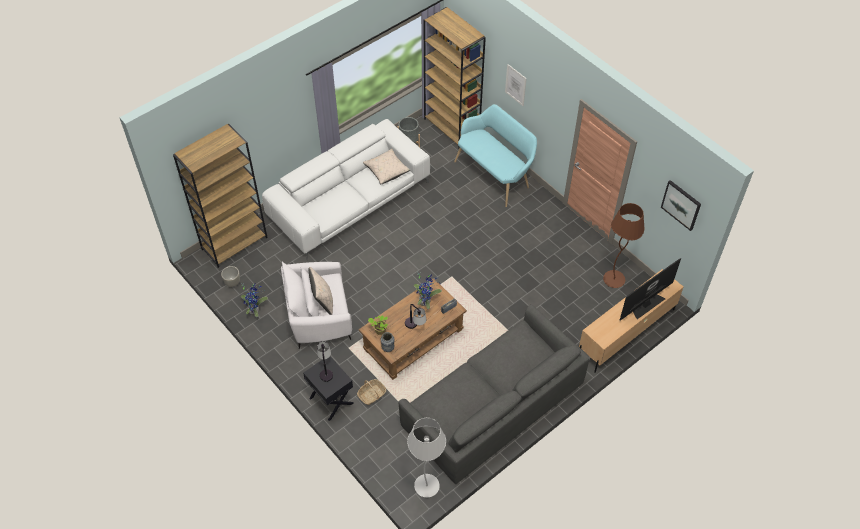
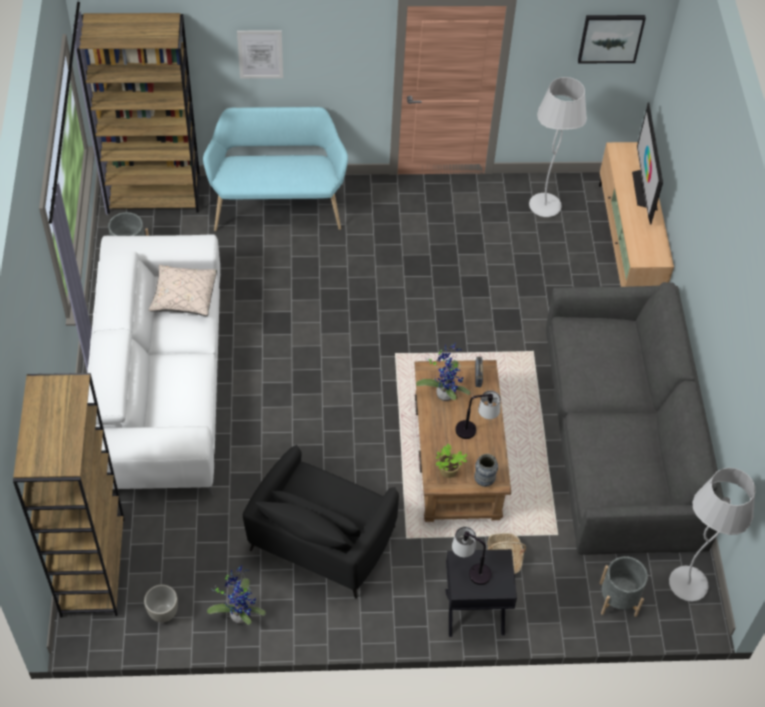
camera: 55 degrees left, 0 degrees up
(318, 315) = (321, 540): white armchair -> black armchair
(323, 301) = (335, 507): beige pillow -> none
(390, 459) = (618, 599): none -> grey planter
(614, 280) = (544, 206): brown floor lamp -> white floor lamp

